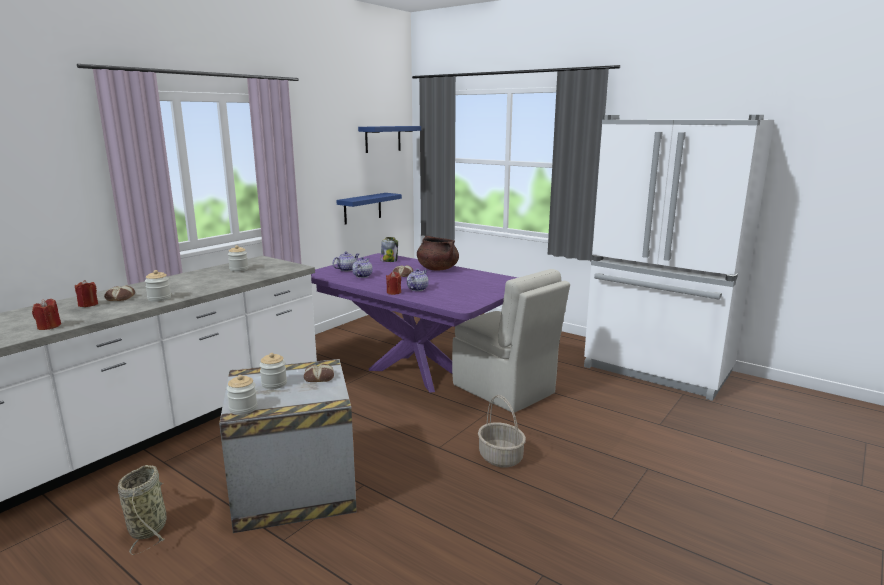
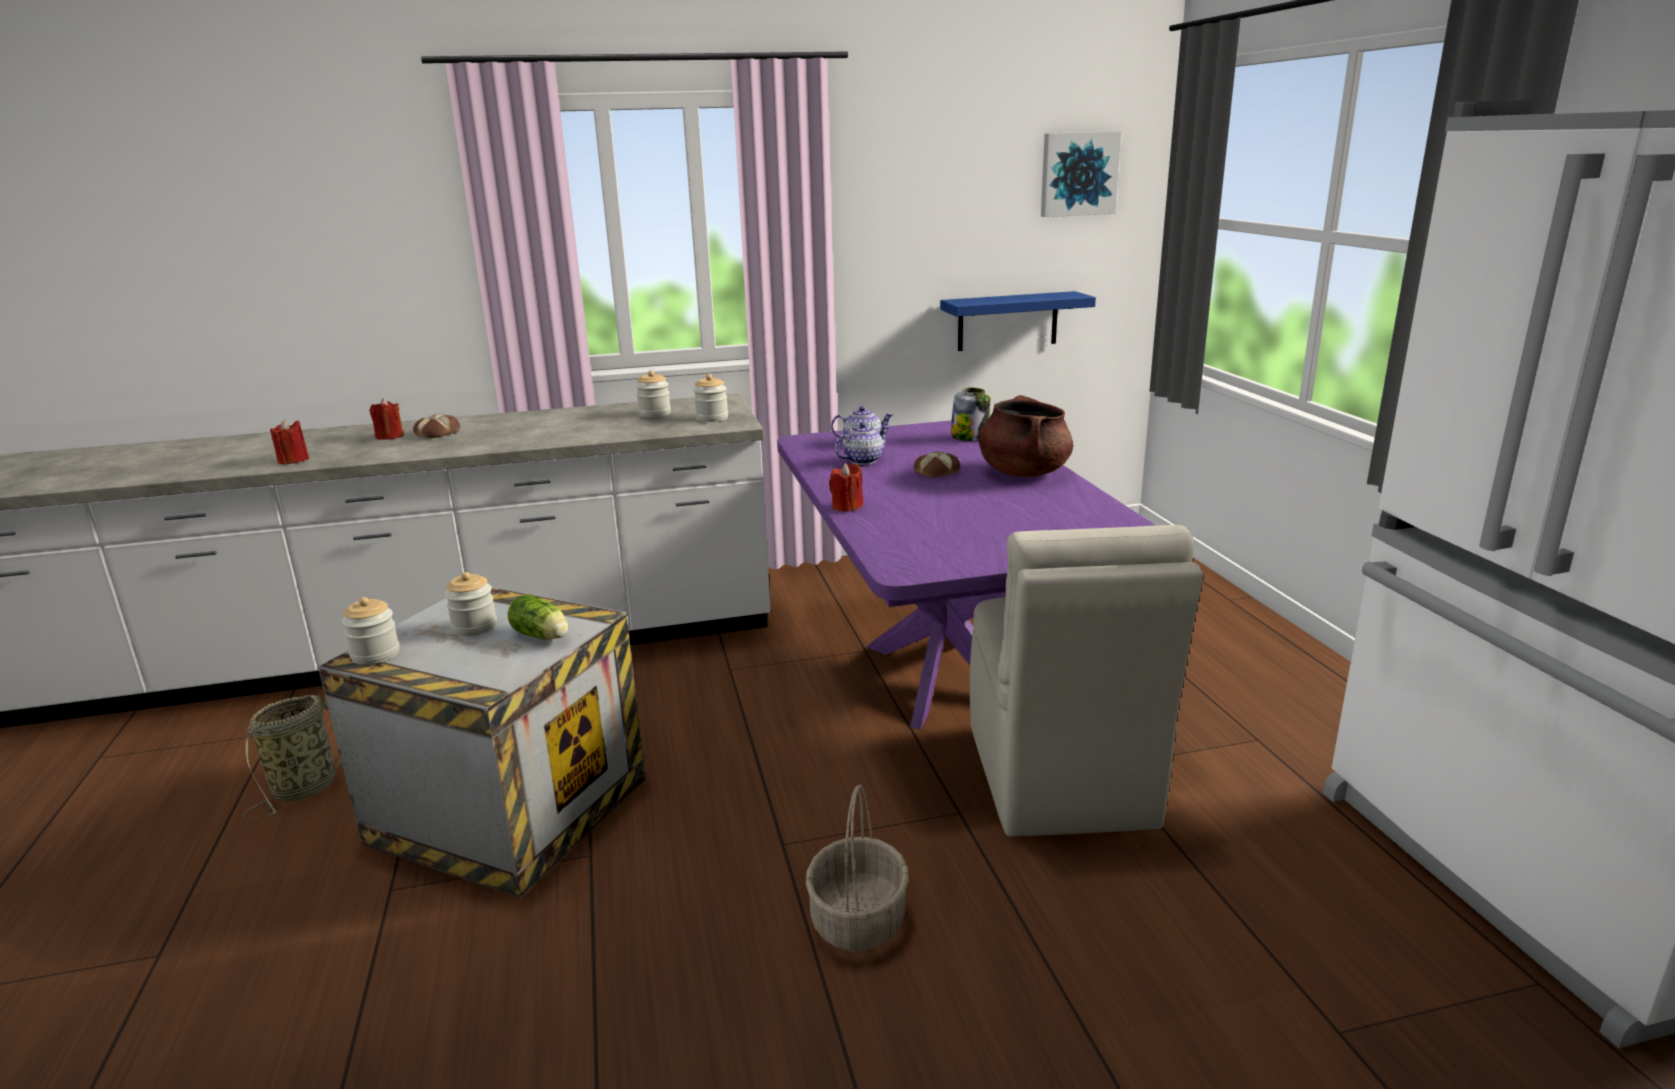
camera: 40 degrees right, 5 degrees up
(159, 298) = (469, 444): jar -> jar (712, 418)
(319, 377) = (543, 636): bread -> lettuce
(383, 139) = (1078, 174): blue shelf -> picture
(417, 289) = (900, 509): teapot -> none

